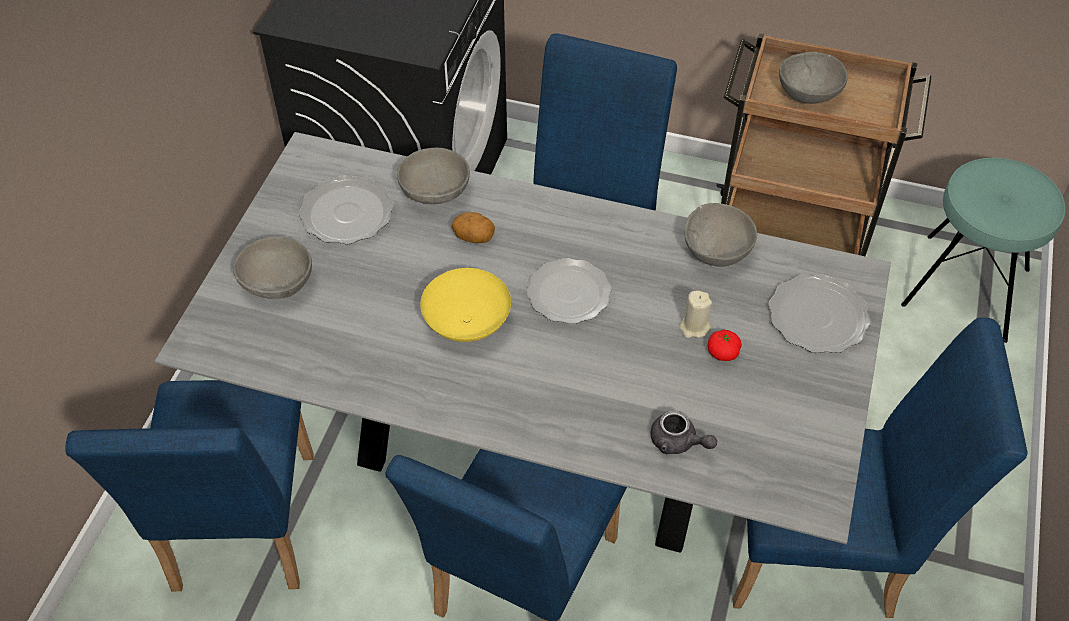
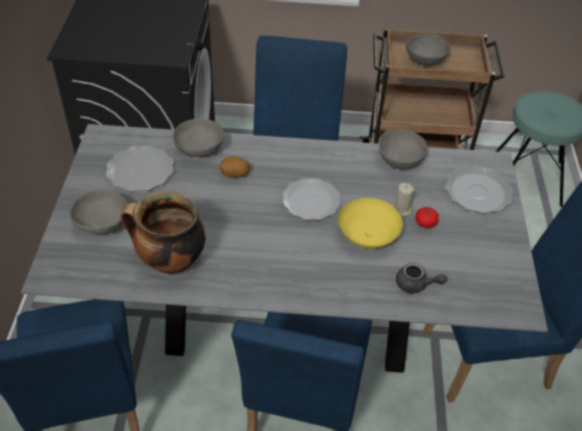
camera: 15 degrees left, 5 degrees down
(352, 352) = (170, 262): none -> cooking pot
(466, 323) = (246, 230): yellow bowl -> yellow bowl (367, 237)

